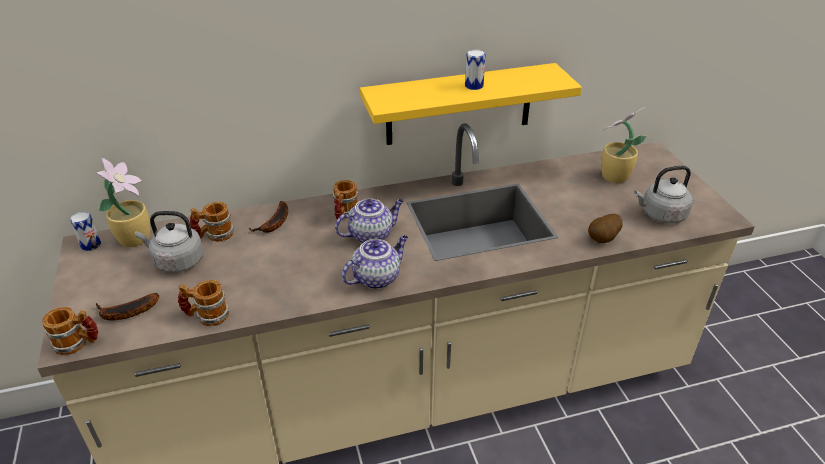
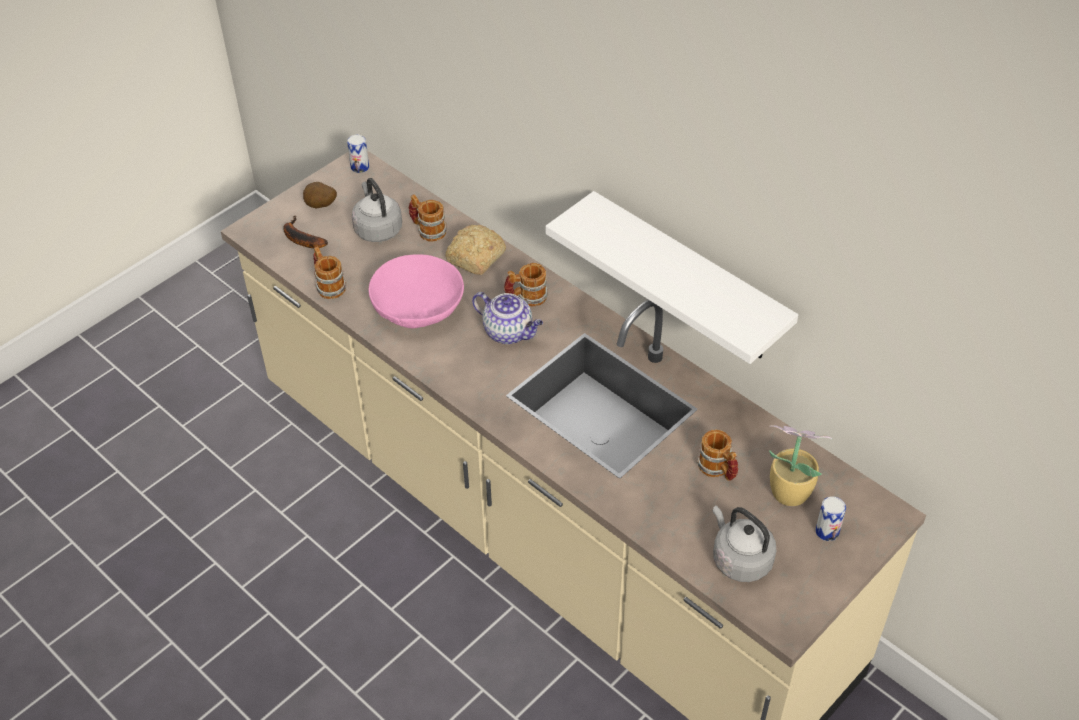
camera: 60 degrees right, 10 degrees up
(78, 343) = (254, 234): mug -> mug (718, 469)
(136, 238) = (388, 186): potted plant -> none
(275, 223) = (474, 258): banana -> bread
(295, 271) = (418, 308): none -> pink bowl
(377, 277) = (450, 365): teapot -> none
(459, 104) = (688, 279): yellow shelf -> white shelf
(474, 86) = (670, 269): can -> can (827, 531)
(603, 239) = (645, 518): potato -> potato (320, 206)

